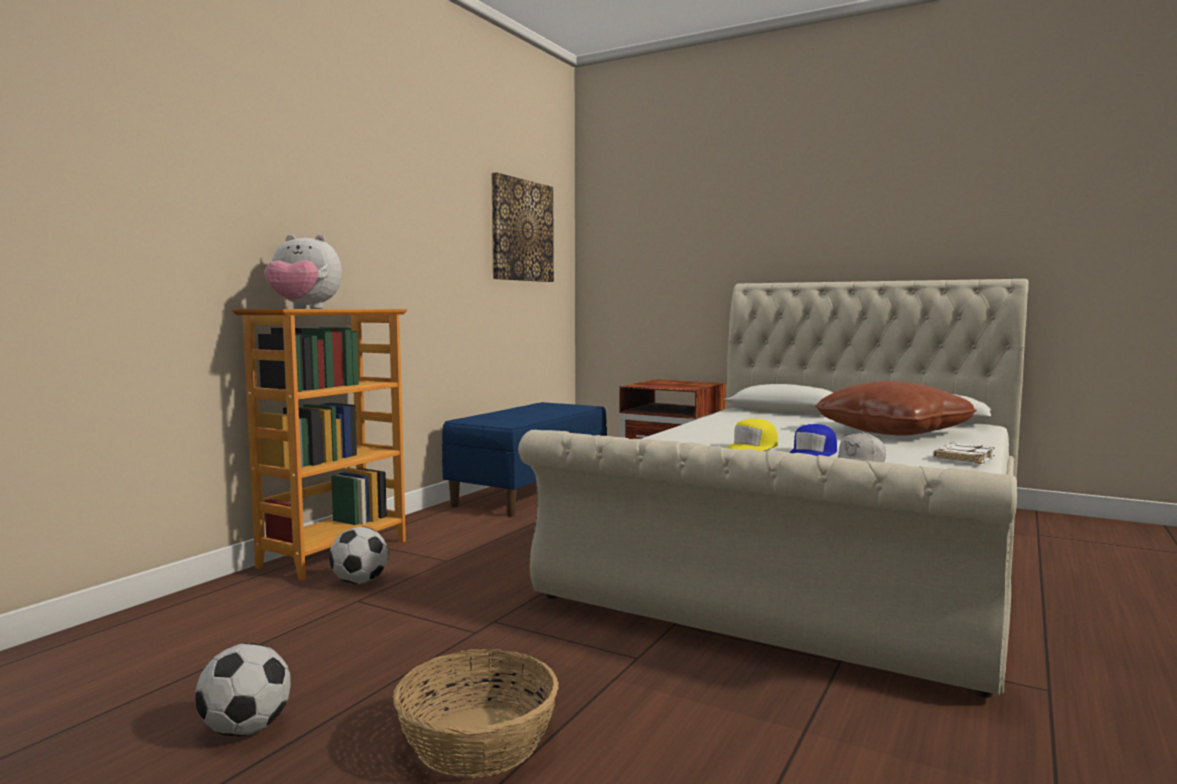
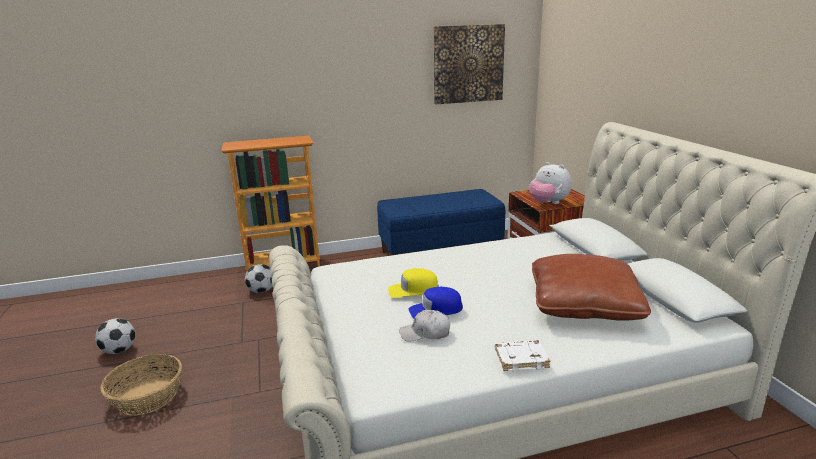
camera: 45 degrees right, 15 degrees up
(303, 308) = (249, 144): plush toy -> plush toy (548, 203)

